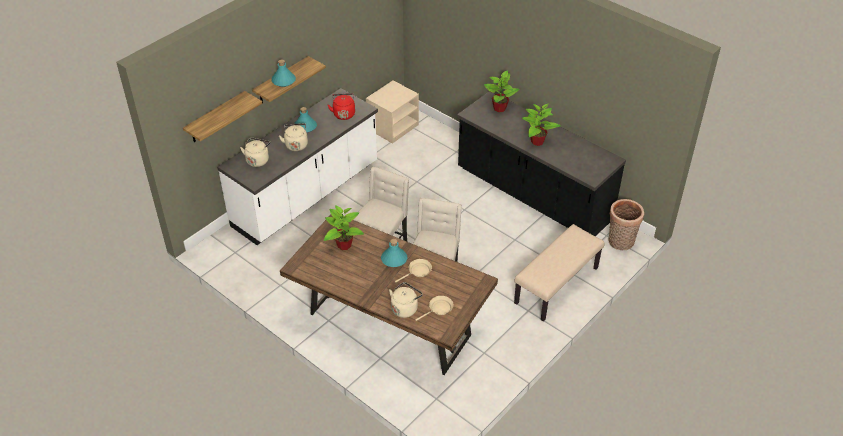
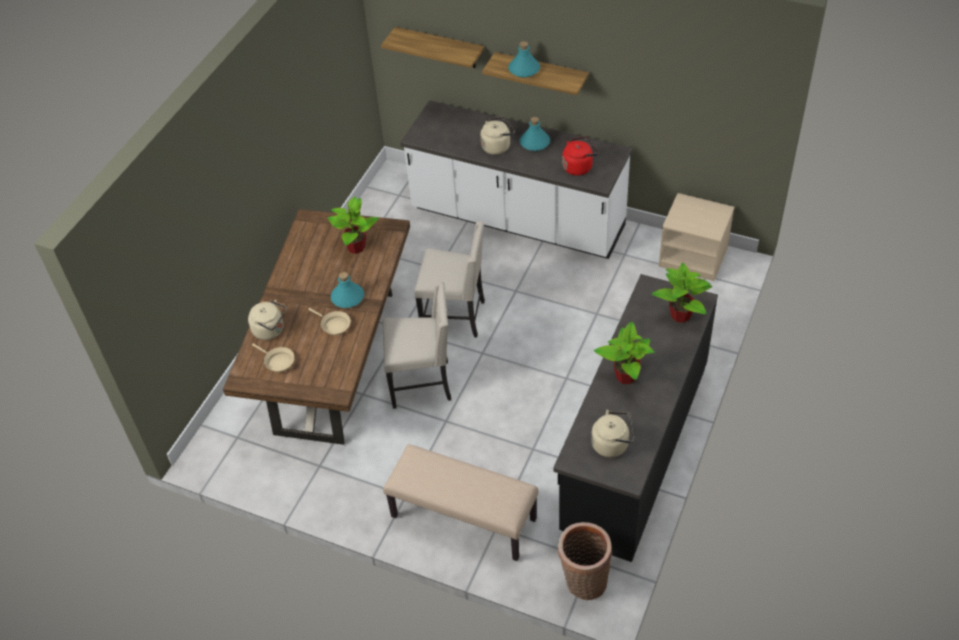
camera: 75 degrees right, 5 degrees up
(258, 160) = (455, 126): beige kettle -> beige kettle (612, 444)

